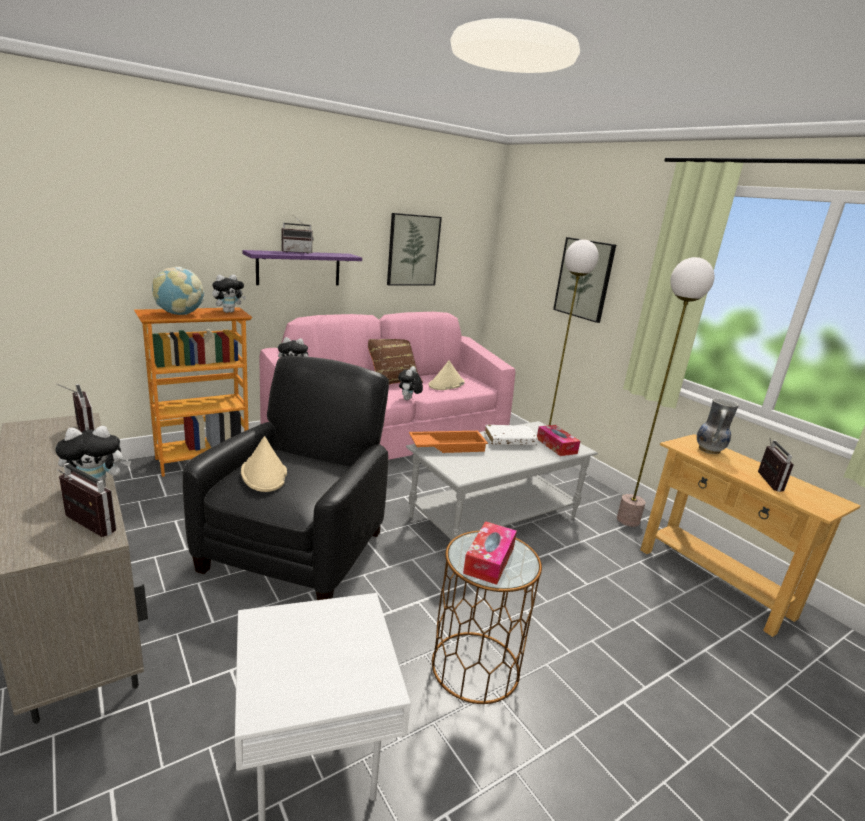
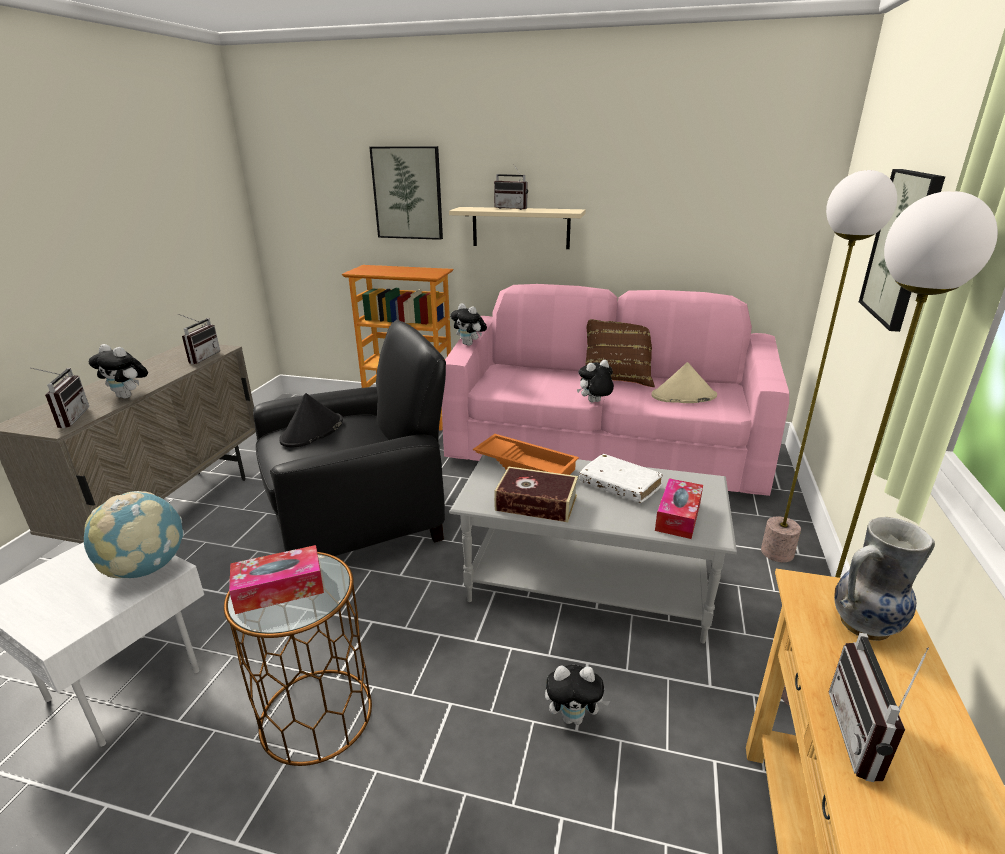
camera: 50 degrees right, 5 degrees up
(179, 314) = (383, 271): globe -> globe (146, 568)
(228, 312) = (430, 272): plush toy -> plush toy (574, 717)
(264, 474) = (312, 431): beige hat -> black hat
(299, 268) = (520, 228): purple shelf -> beige shelf
(413, 250) = (681, 203): picture -> picture (408, 193)
(492, 464) = (536, 503): none -> book
(764, 481) = (867, 739): radio -> radio turned 135 degrees clockwise

